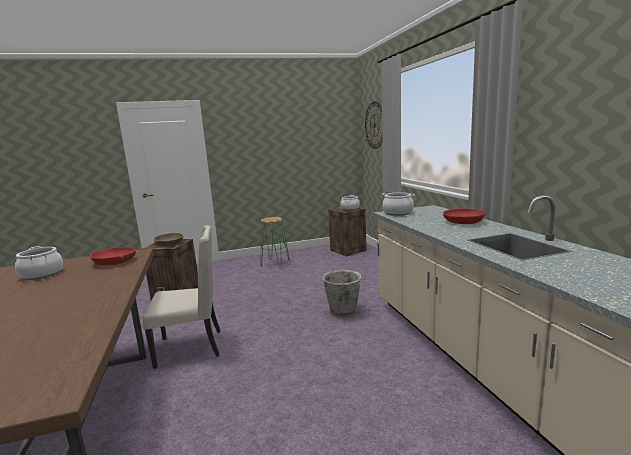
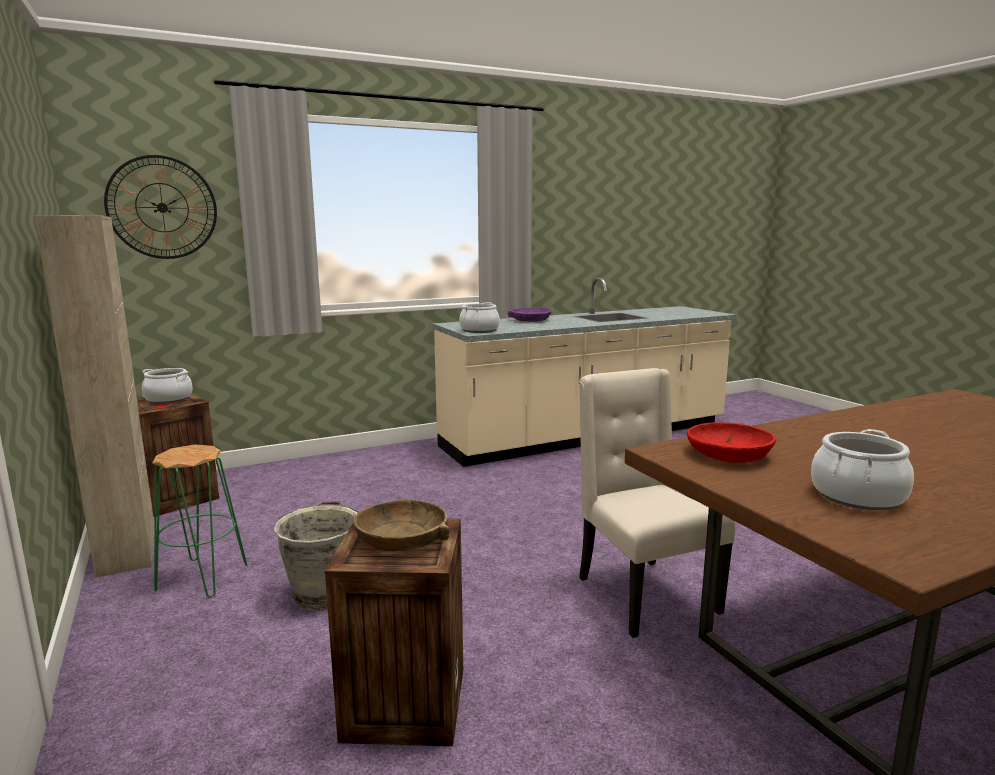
camera: 100 degrees left, 0 degrees up
(304, 251) = (127, 548): none -> beige cabinet
(344, 311) = (487, 490): grey bucket -> grey bucket (324, 592)
(463, 221) = (530, 320): red bowl -> purple bowl

